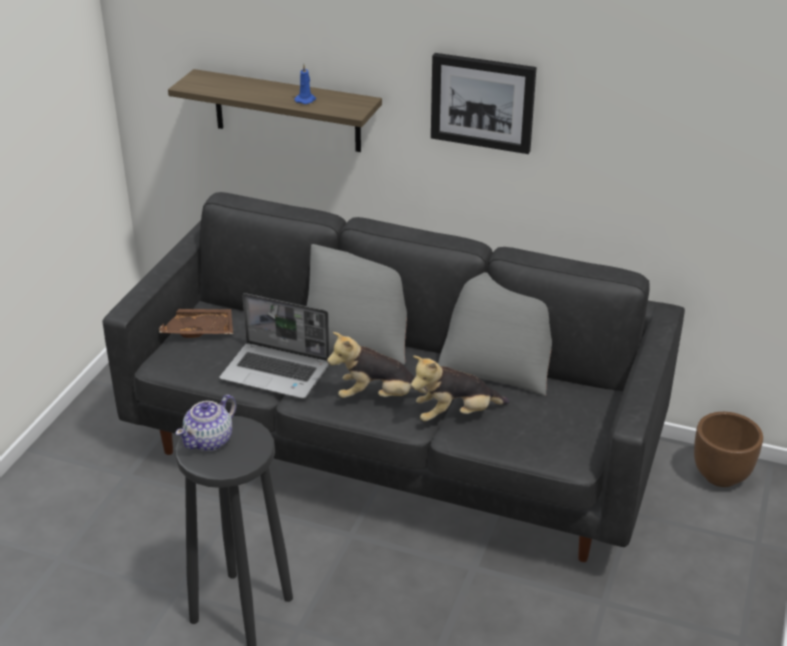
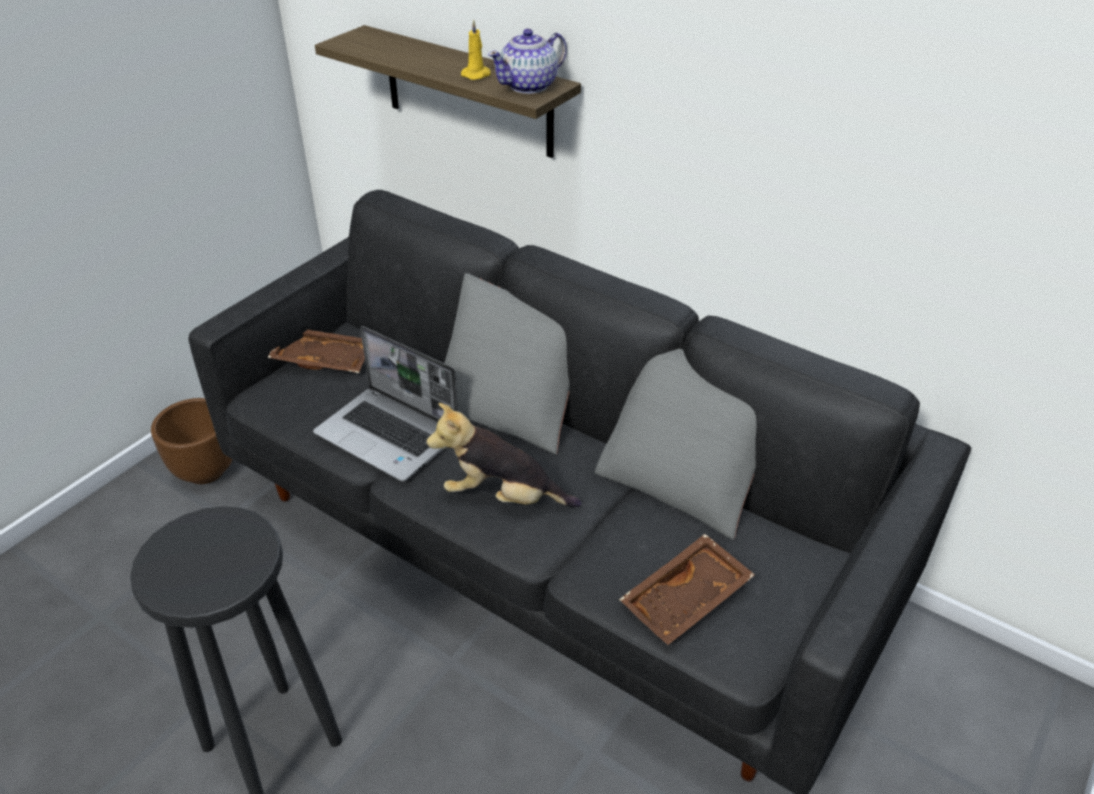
camera: 15 degrees right, 5 degrees up
(210, 440) = (191, 545): teapot -> teapot (529, 86)
(306, 100) = (477, 75): blue candle -> yellow candle
(455, 415) = (596, 545): plush toy -> none
(483, 102) = (714, 101): picture -> none
(527, 435) = (687, 600): none -> brown tray
(721, 476) = (982, 681): brown planter -> brown planter (206, 471)

